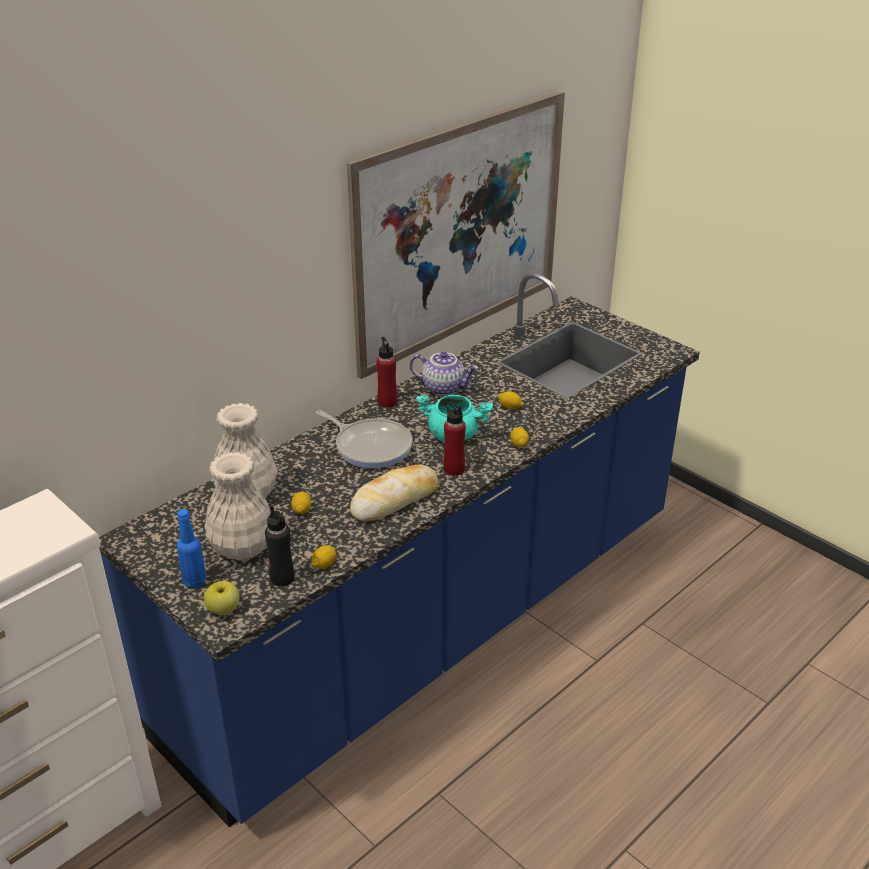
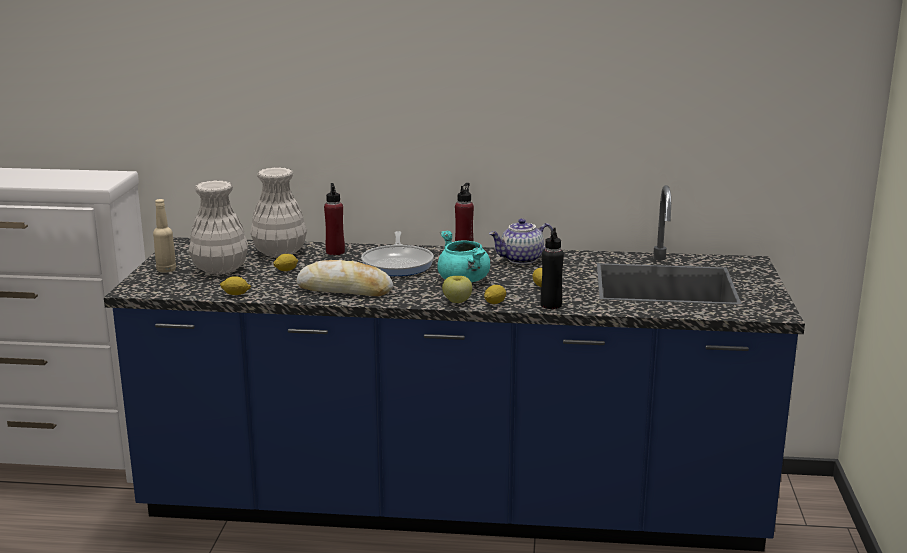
camera: 50 degrees right, 15 degrees down
(194, 581) = (166, 270): blue bottle -> beige bottle
(223, 610) = (148, 285): apple -> apple (457, 301)
(282, 578) = (203, 288): black bottle -> black bottle (551, 305)
(444, 387) = (521, 260): teapot -> teapot turned 90 degrees clockwise
(454, 469) = (418, 294): red bottle -> red bottle (335, 252)
(460, 231) = (596, 119): picture -> none

